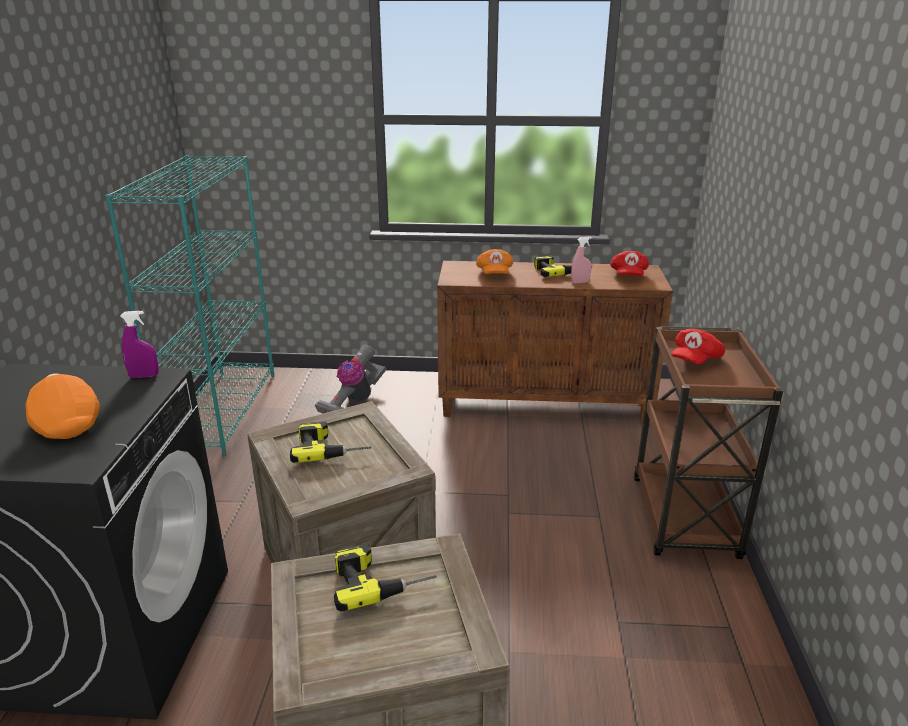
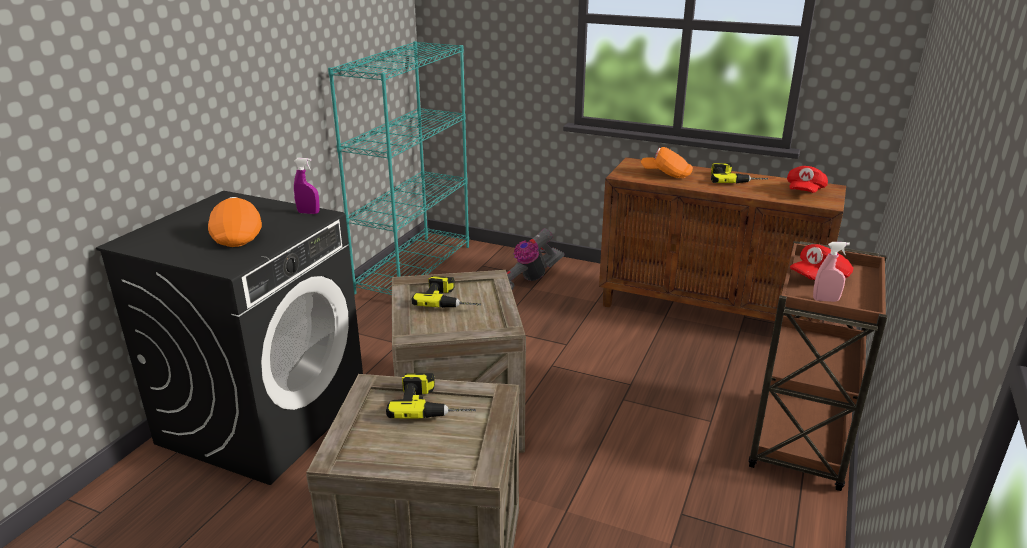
camera: 20 degrees right, 0 degrees up
(494, 274) = (666, 174): orange cap -> orange cap turned 90 degrees clockwise
(580, 282) = (748, 192): pink spray bottle -> pink spray bottle (825, 300)

